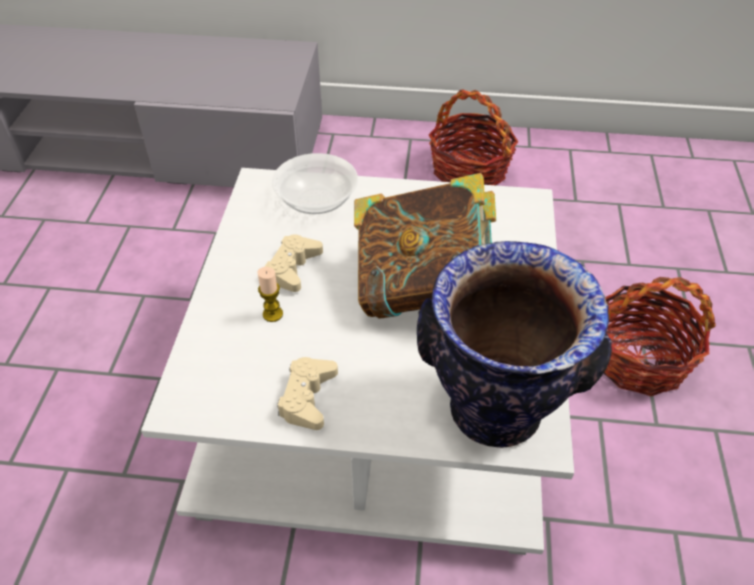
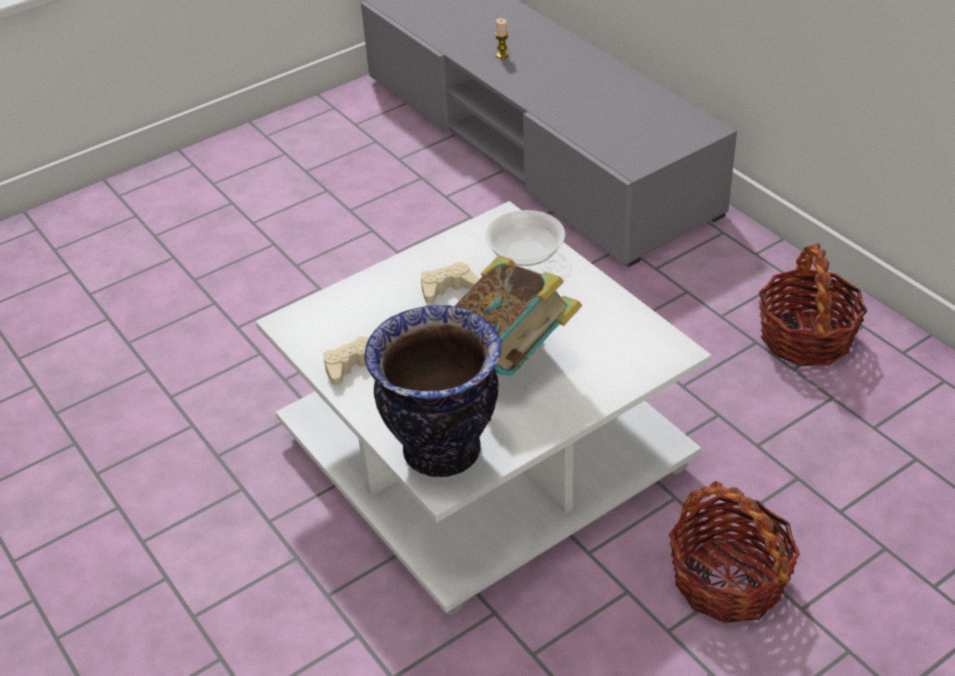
camera: 50 degrees right, 5 degrees down
(272, 314) = (398, 307): candle -> candle (502, 55)

